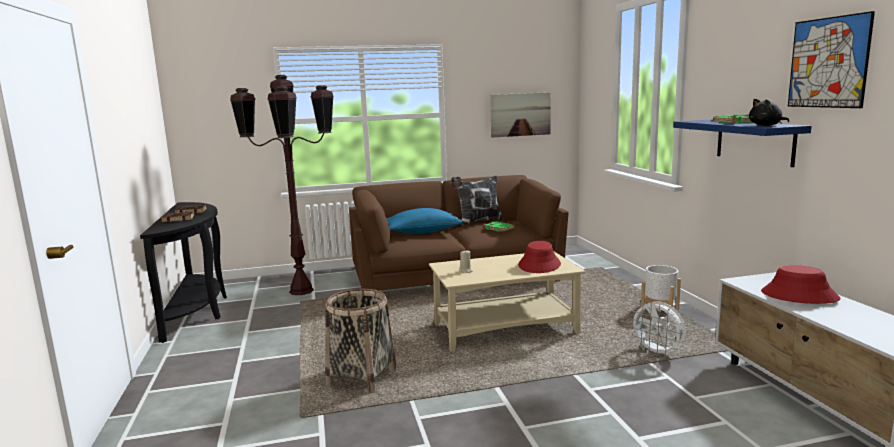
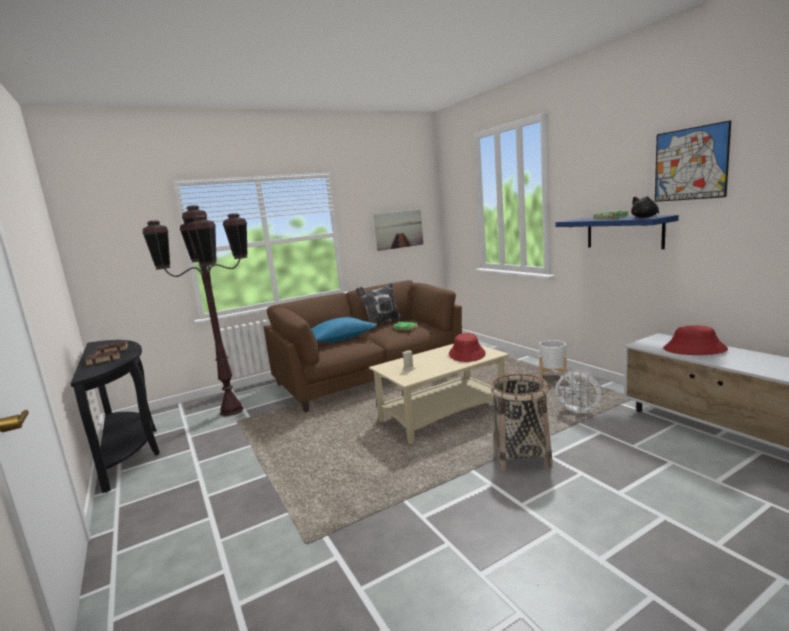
camera: 15 degrees left, 0 degrees up
(361, 378) = (343, 487): basket -> basket (521, 456)

